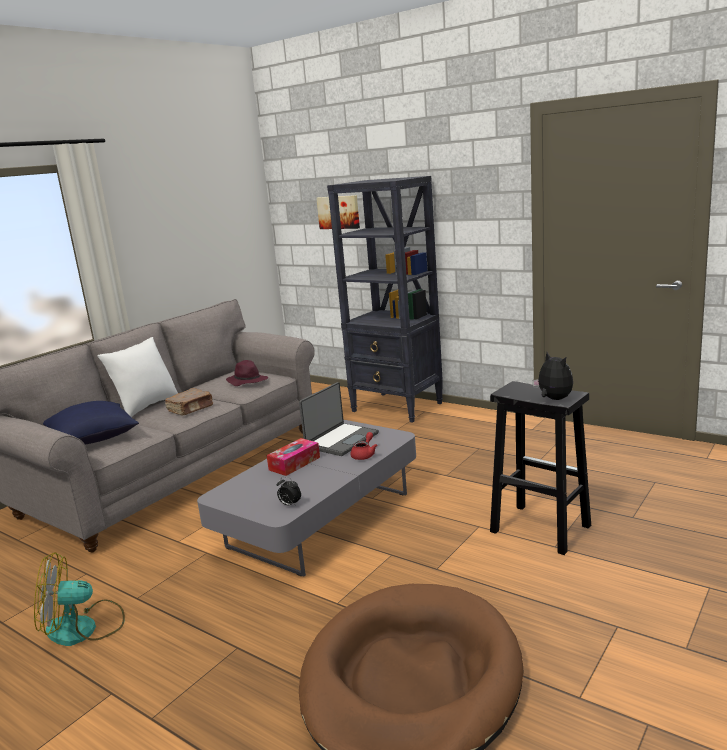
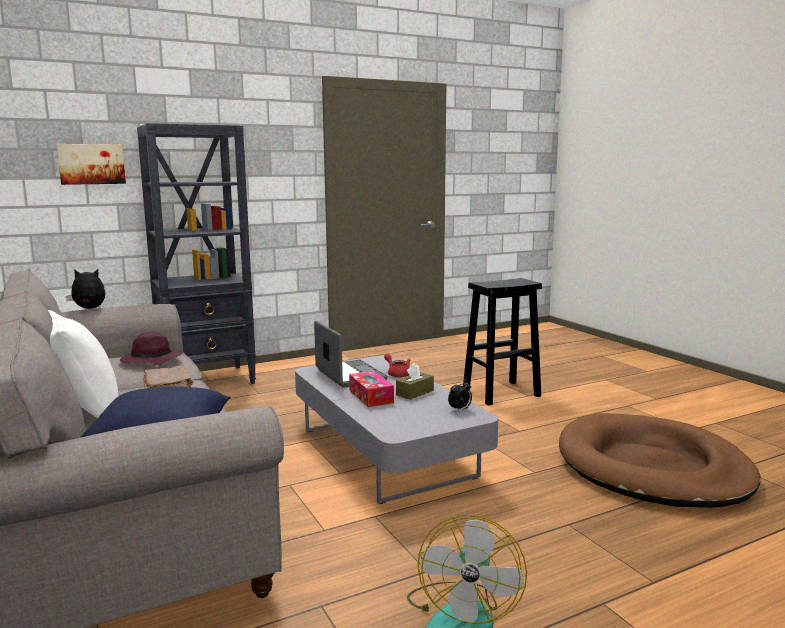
camera: 65 degrees left, 5 degrees down
(318, 476) = (414, 393): none -> brown tissue box
(553, 399) = (521, 282): plush toy -> plush toy (89, 309)

